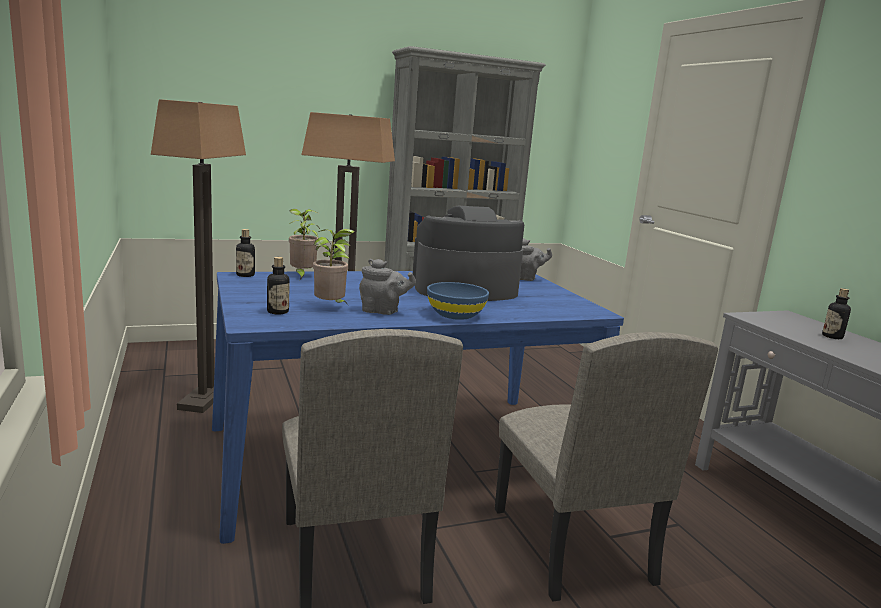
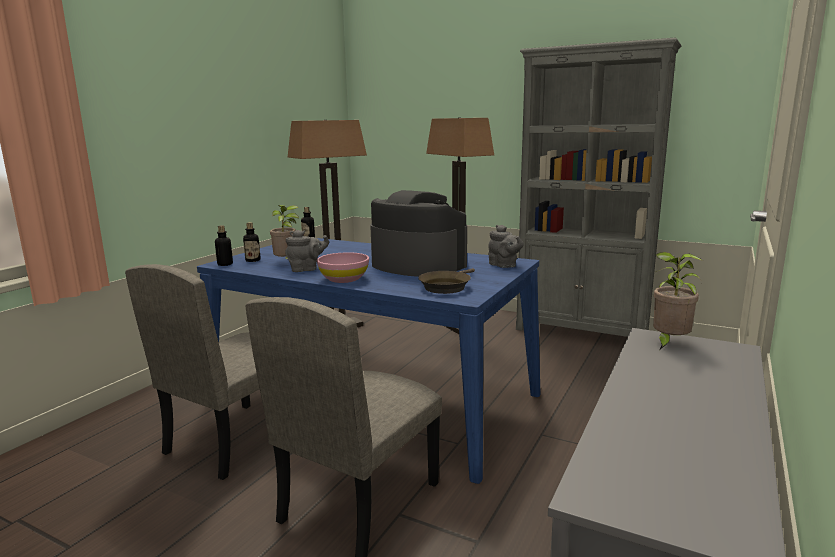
camera: 50 degrees right, 0 degrees up
(302, 276) = (338, 243): potted plant -> potted plant (668, 343)
(383, 311) = (306, 269): grey teapot -> grey teapot turned 75 degrees counterclockwise
(455, 314) = (344, 279): blue bowl -> pink bowl
(552, 305) = (446, 286): none -> brown frying pan
(832, 336) = (696, 380): bottle -> bottle (225, 264)

